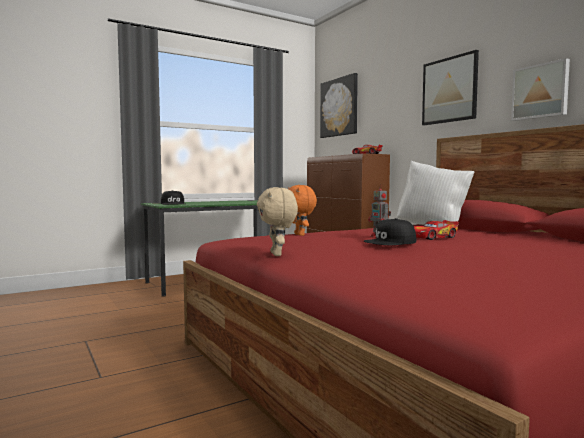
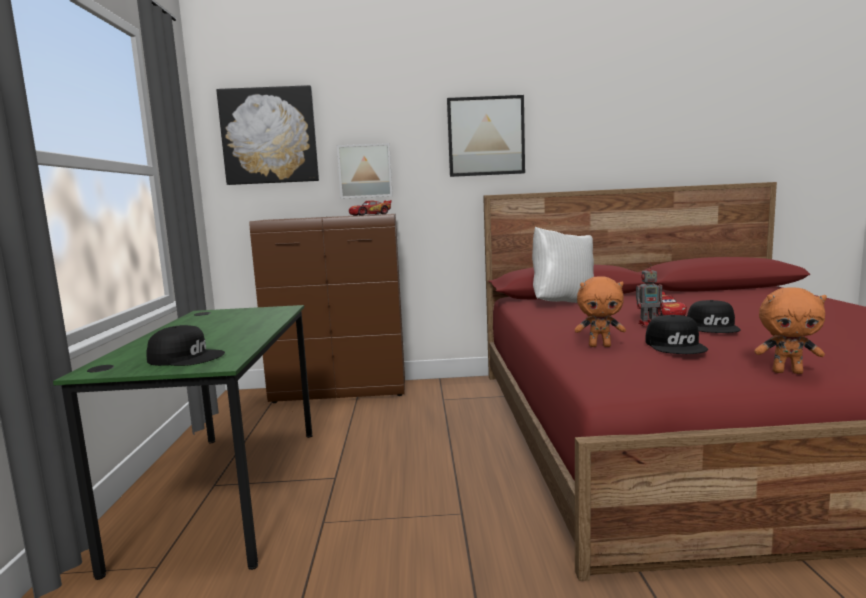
camera: 60 degrees left, 5 degrees up
(277, 254) = (787, 372): beige plush toy -> orange plush toy
(301, 236) = (676, 345): none -> black cap
(540, 91) = (594, 152): picture -> picture (365, 171)

